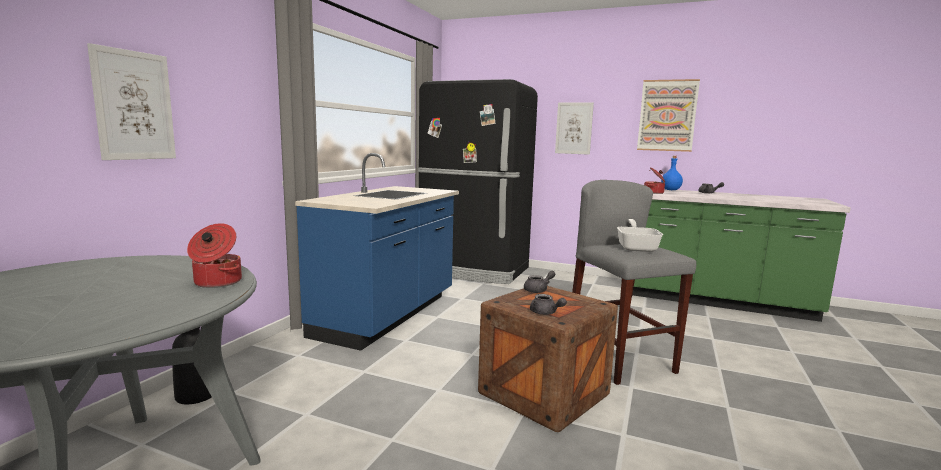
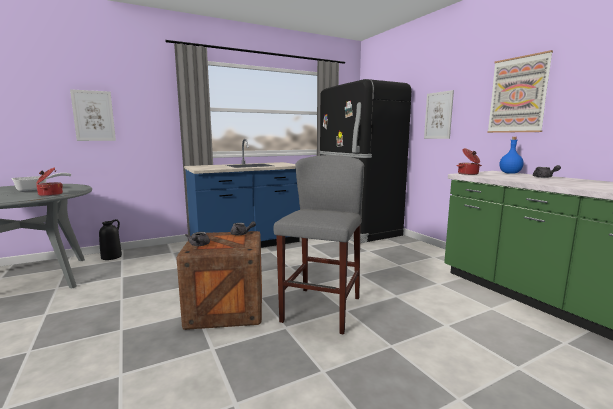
camera: 40 degrees right, 0 degrees up
(636, 247) = (319, 213): frying pan -> frying pan (37, 190)

